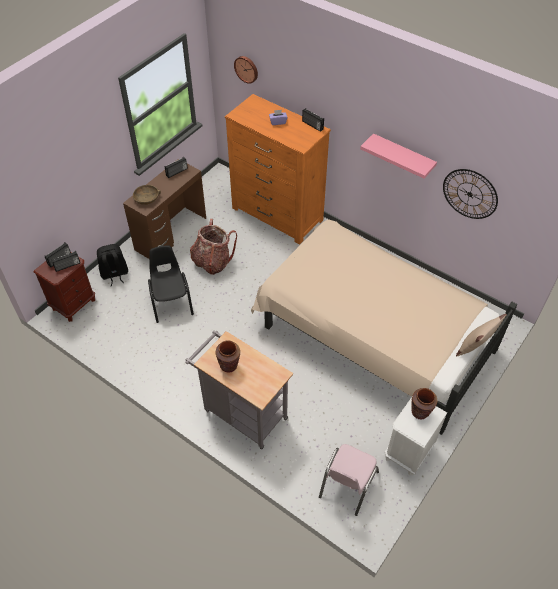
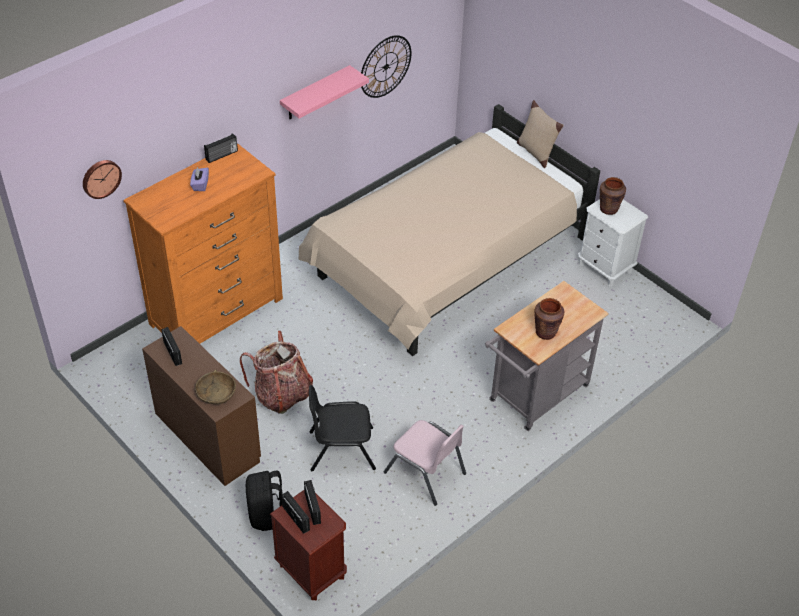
camera: 80 degrees left, 5 degrees down
(347, 484) = (636, 322): pink chair -> pink chair (425, 473)

